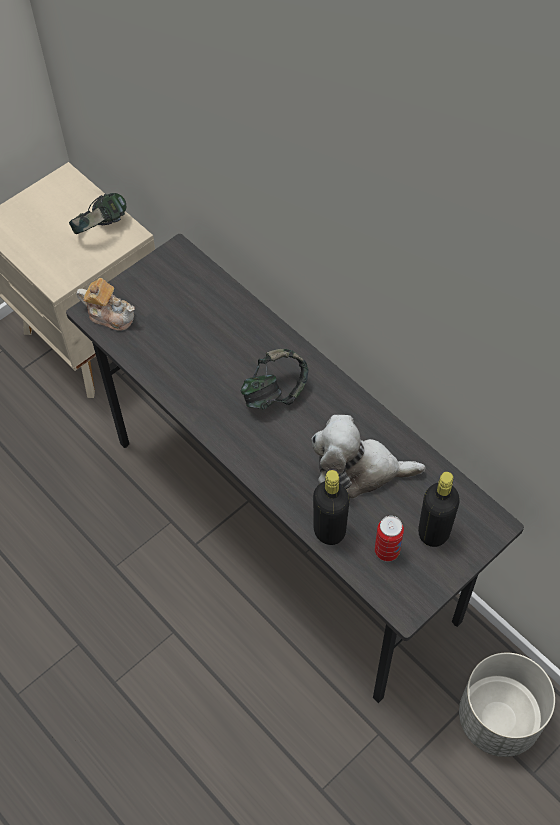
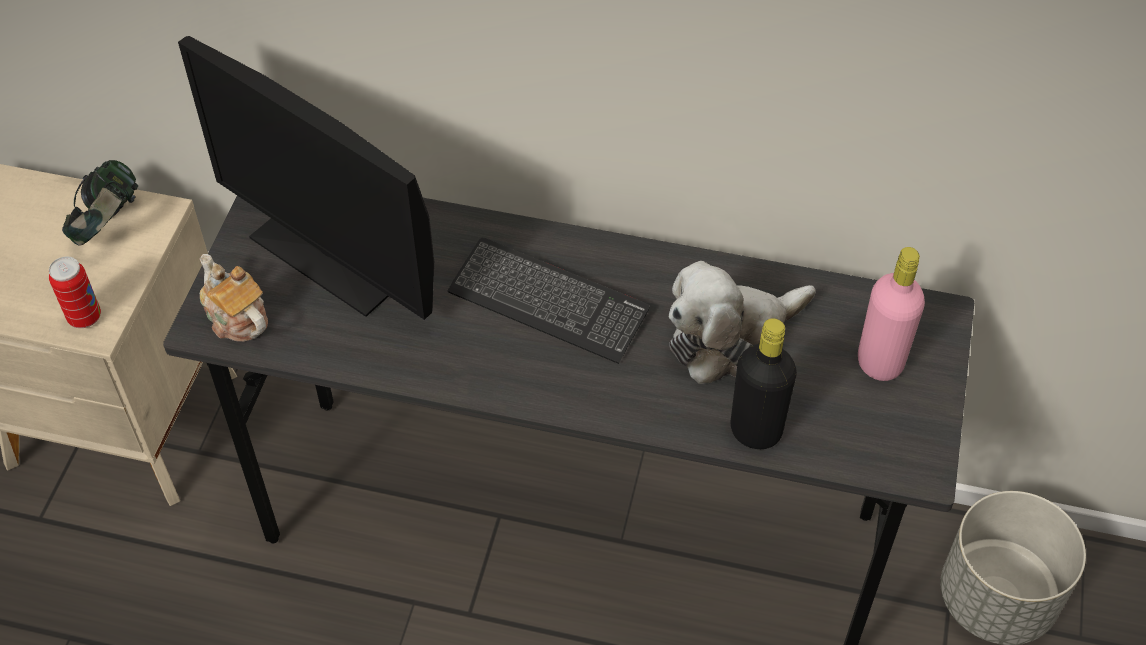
camera: 35 degrees left, 5 degrees down
(110, 315) = (236, 318): teapot -> teapot turned 120 degrees counterclockwise
(183, 305) = (332, 254): none -> monitor
(274, 394) = (548, 303): headphones -> keyboard
(387, 551) = (844, 415): can -> can (84, 317)
(433, 532) = (880, 362): black bottle -> pink bottle

